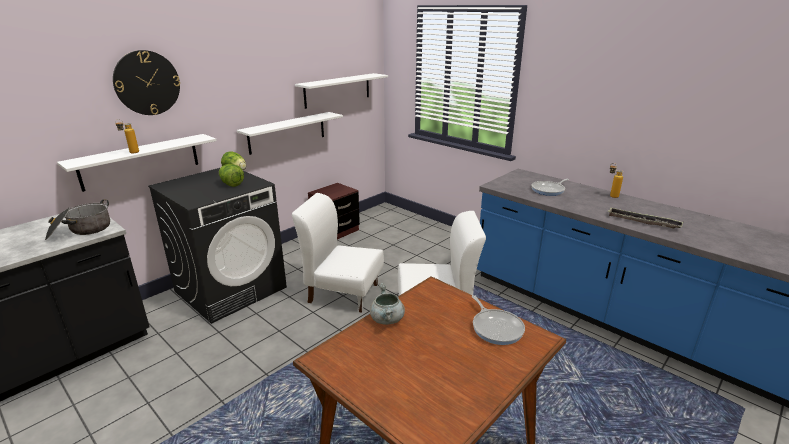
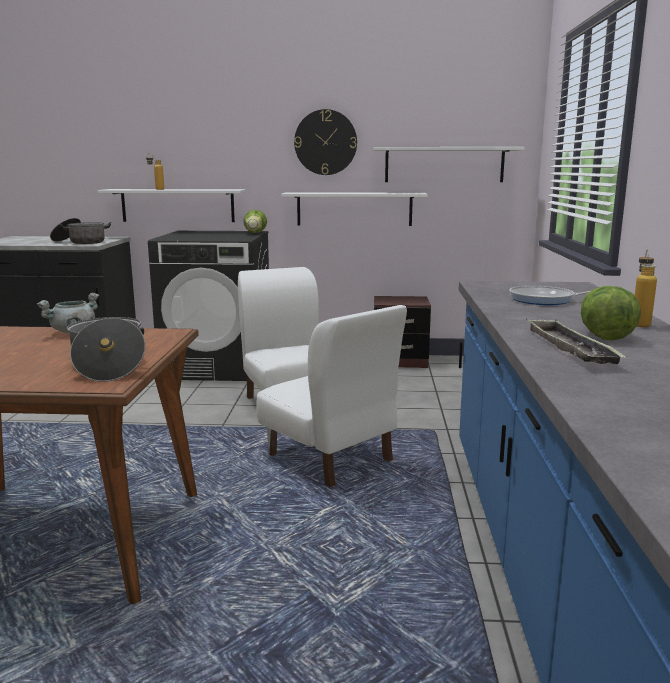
camera: 50 degrees right, 10 degrees down
(147, 83) = (196, 127): wall clock -> wall clock (325, 142)
(231, 184) = (223, 236): lettuce -> lettuce (603, 335)
(496, 327) = (108, 365): frying pan -> cooking pot

